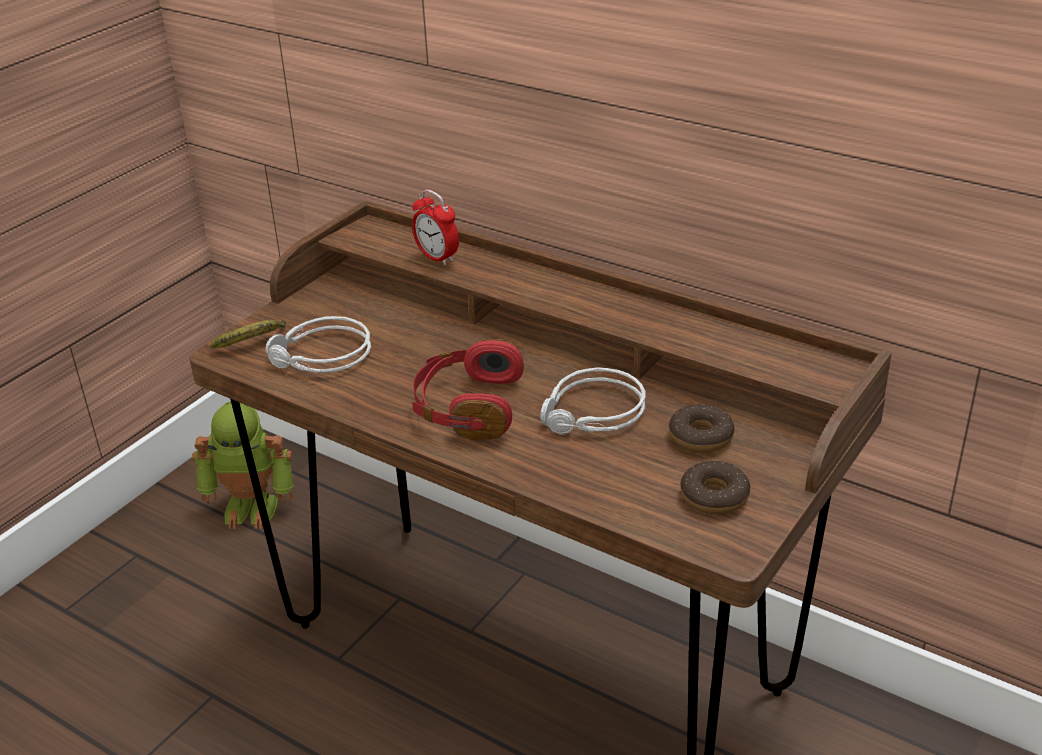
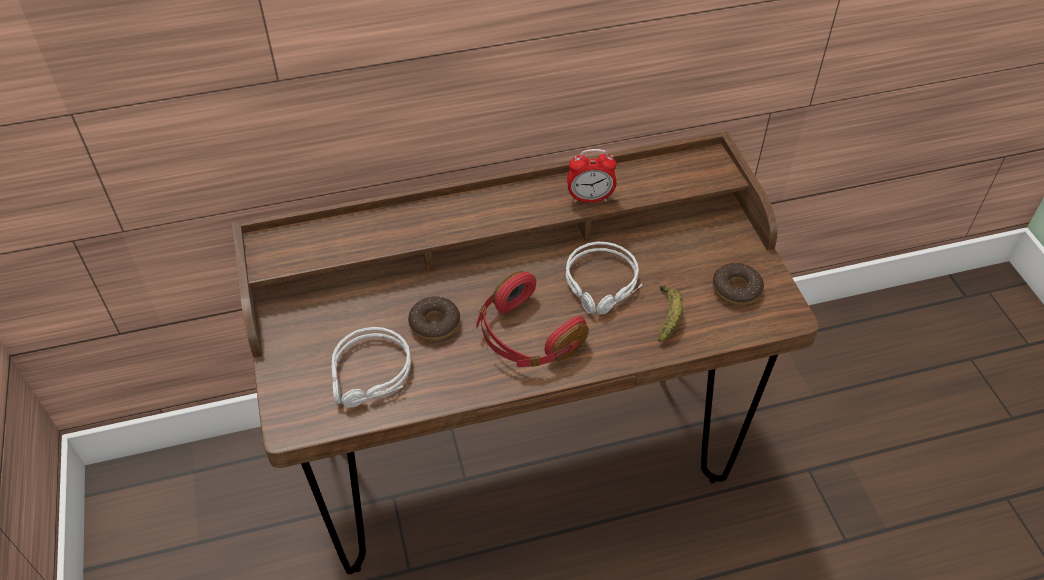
camera: 50 degrees left, 15 degrees up
(252, 506) = (195, 522): toy robot -> none
(253, 342) = (299, 401): banana -> banana (668, 317)
(437, 257) = (366, 237): alarm clock -> alarm clock (590, 198)
(700, 437) = (677, 255): donut -> donut (434, 324)

